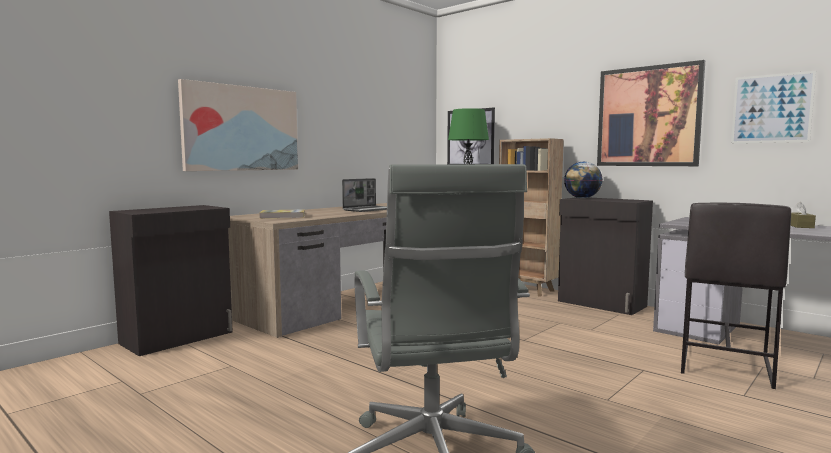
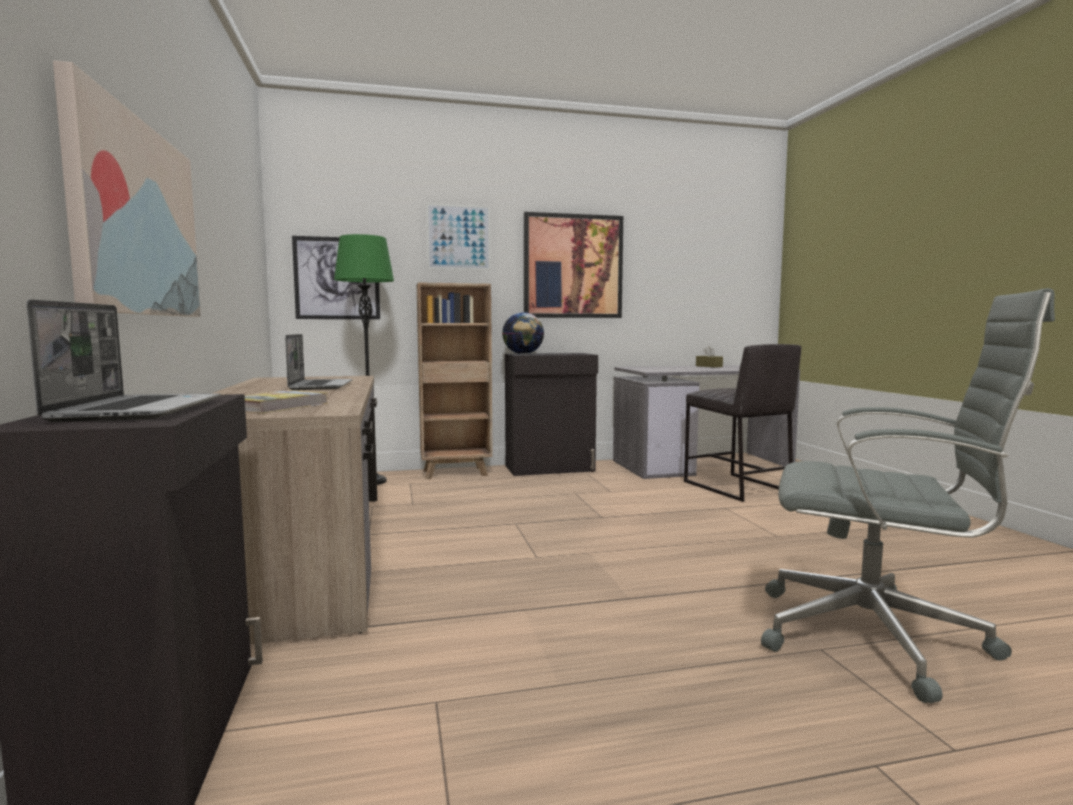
camera: 55 degrees left, 0 degrees up
(166, 209) = (138, 410): none -> laptop
(771, 108) = (672, 267): picture -> picture (458, 237)

